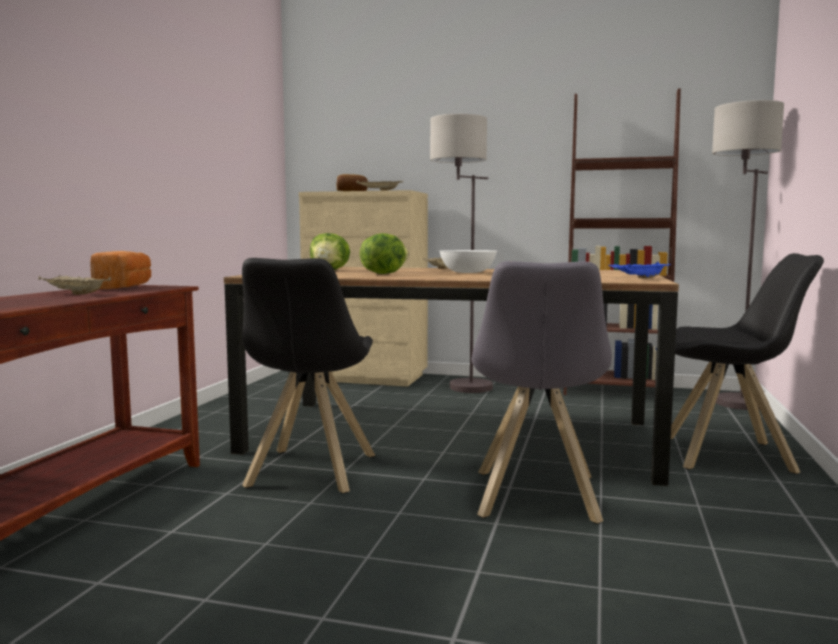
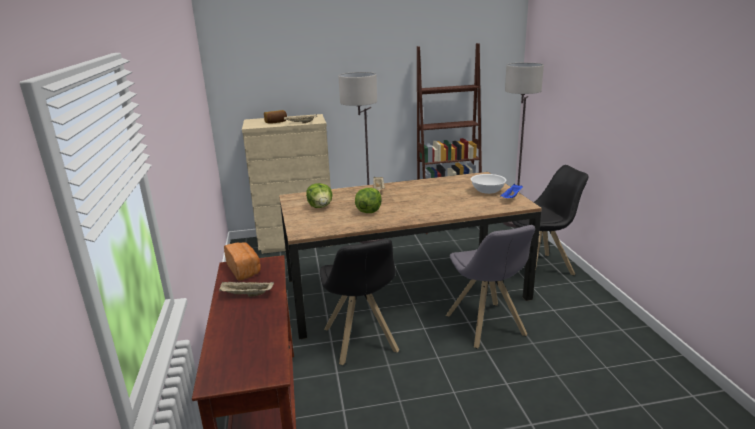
camera: 25 degrees left, 15 degrees up
(468, 272) = (409, 197): white bowl -> white bowl (488, 191)

